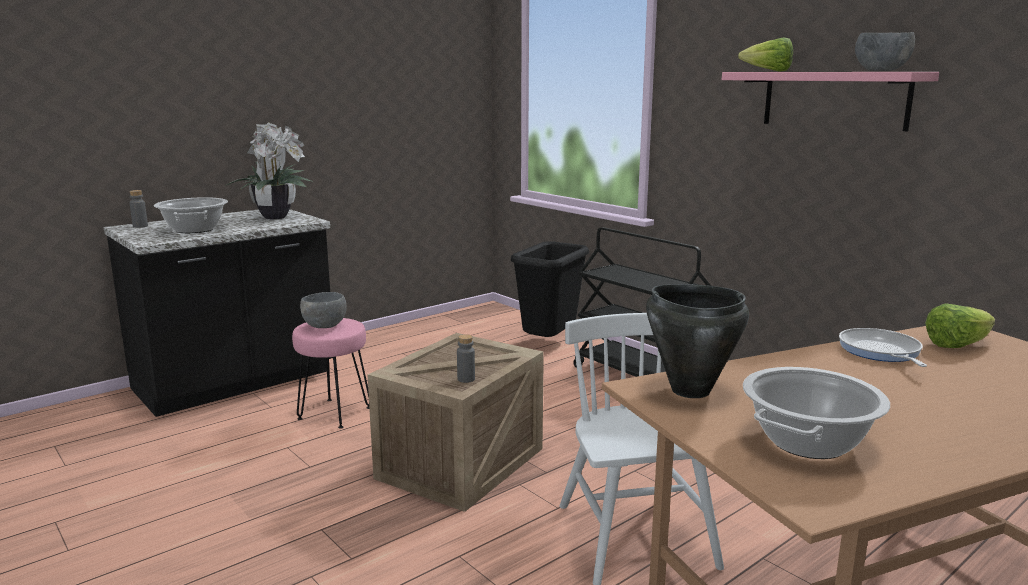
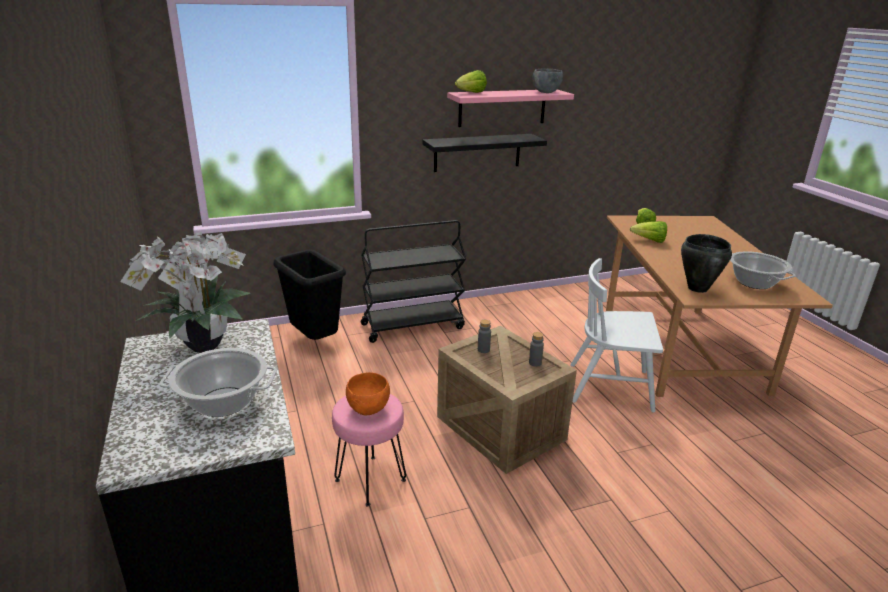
camera: 70 degrees left, 10 degrees up
(140, 226) = (141, 448): grey bottle -> grey bottle (483, 350)
(325, 326) = (368, 409): grey bowl -> orange bowl
(790, 166) = (477, 152): none -> black shelf
(880, 352) = (649, 241): frying pan -> lettuce

